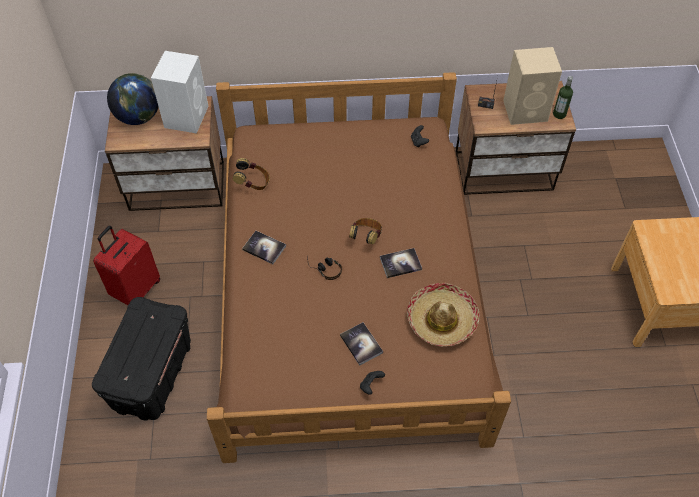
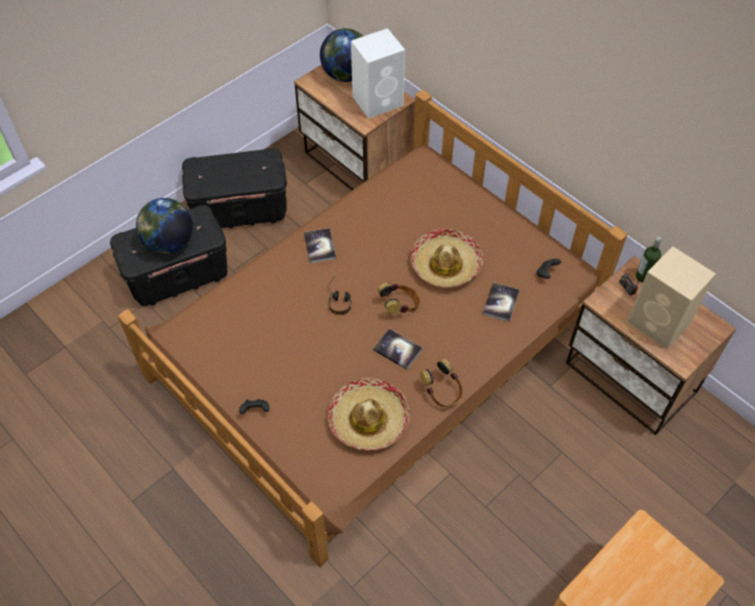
camera: 50 degrees right, 0 degrees up
(135, 289) = (241, 210): red suitcase -> black storage box
(146, 346) = (169, 243): none -> globe
(253, 183) = (375, 194): headphones -> headphones (442, 392)
(357, 187) = (446, 264): none -> hat
(361, 344) = (289, 376): book -> book (501, 302)
(559, 114) = (688, 353): bottle -> bottle (643, 276)

